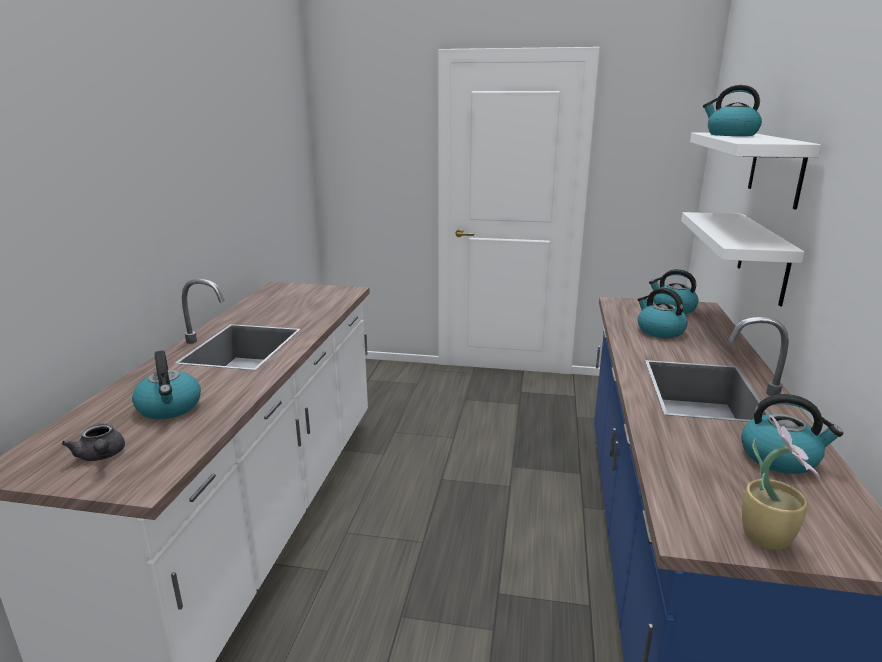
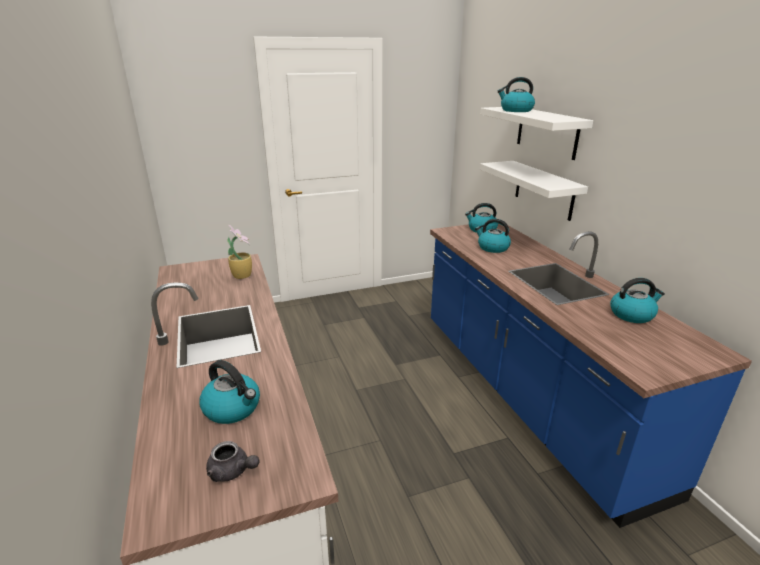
camera: 30 degrees left, 5 degrees up
(766, 535) = (672, 360): potted plant -> potted plant (242, 275)

